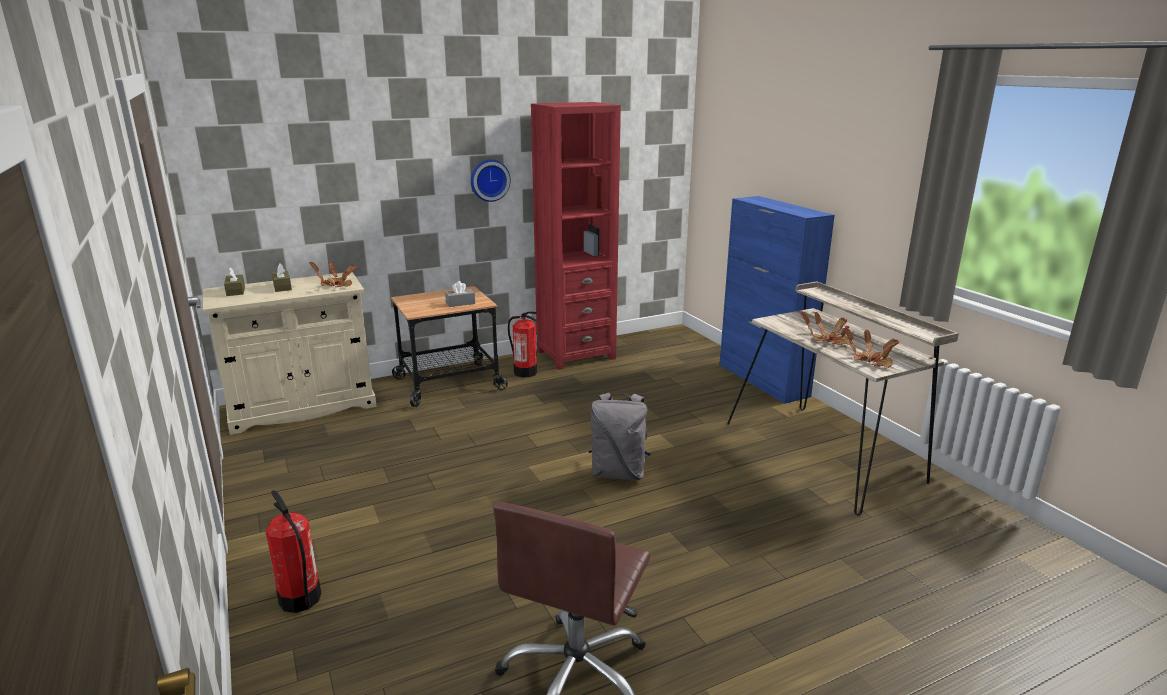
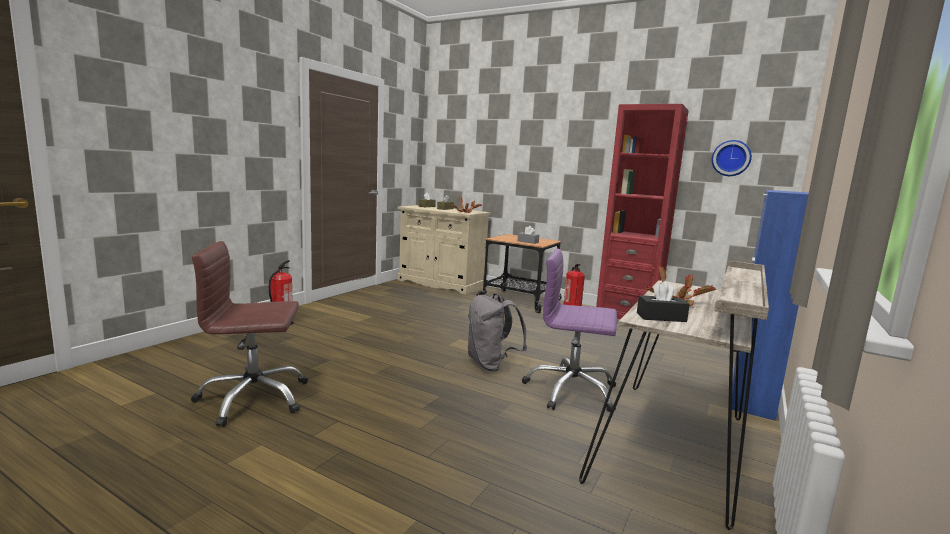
camera: 55 degrees right, 10 degrees down
(489, 180) = (590, 166): wall clock -> wall clock (731, 158)
(709, 454) = (571, 391): none -> purple office chair
(871, 361) = (661, 317): potted plant -> black tissue box

